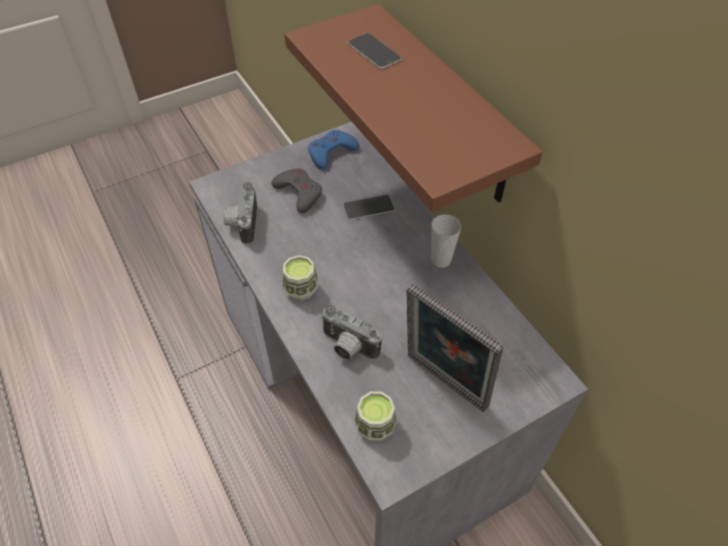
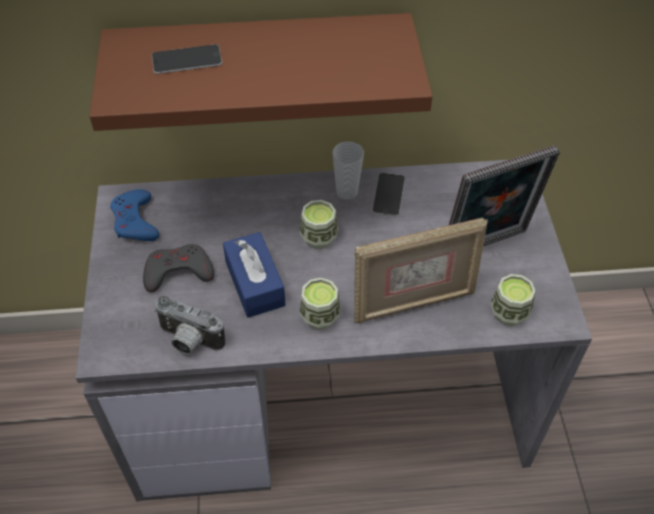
camera: 65 degrees left, 0 degrees up
(311, 239) = (255, 283): none -> blue tissue box
(347, 347) = (413, 302): camera -> picture frame
(368, 207) = (242, 220): phone -> phone (388, 194)
(379, 260) = (318, 237): none -> cup

